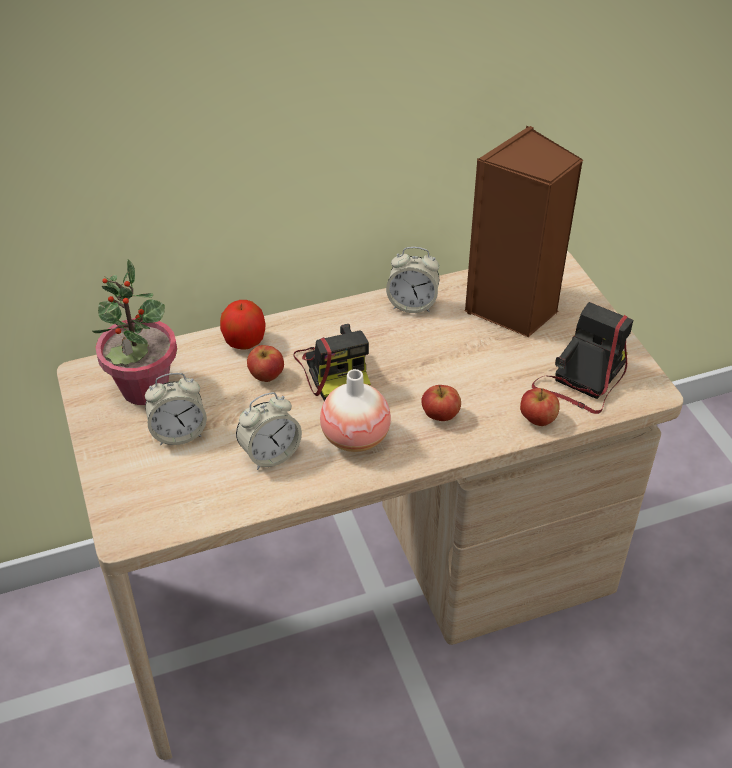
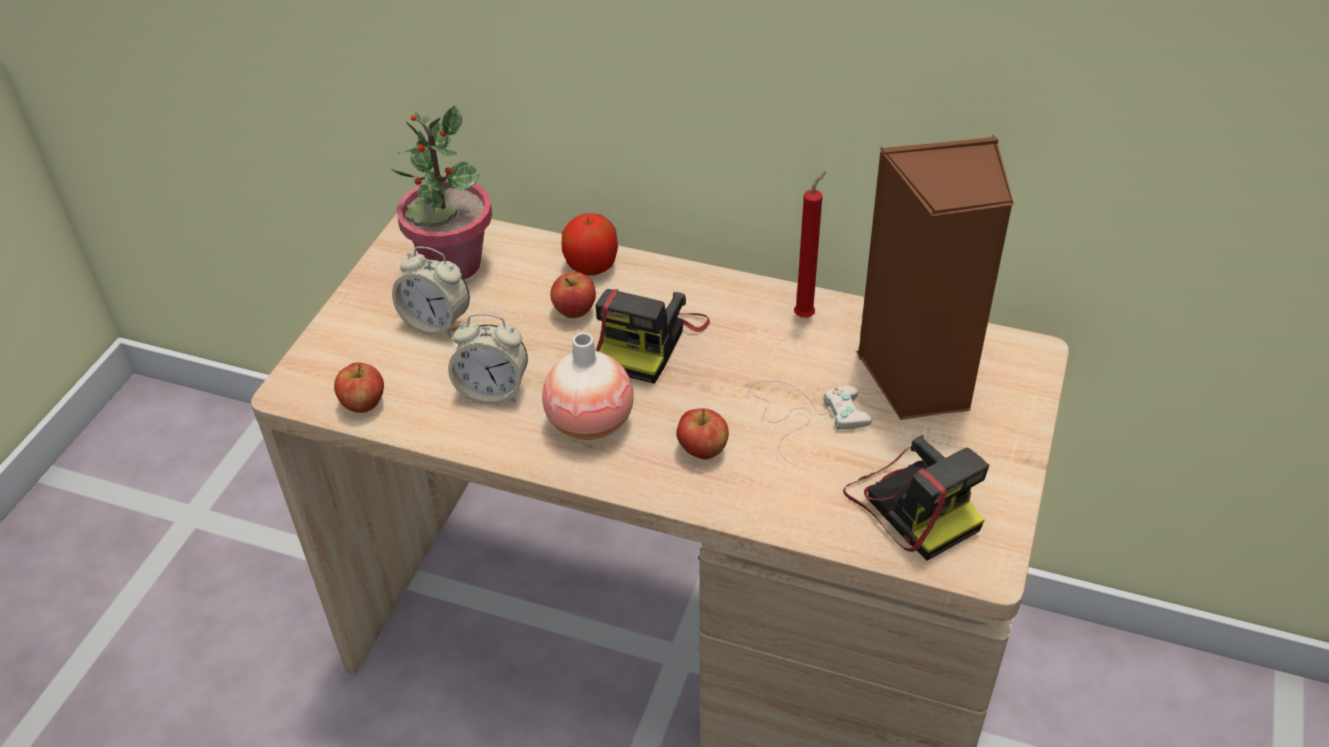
camera: 40 degrees right, 0 degrees up
(412, 304) = (806, 315): alarm clock -> red candle
(473, 363) = (803, 414): none -> white game controller
(537, 419) = (806, 517): apple -> apple (363, 404)
(582, 379) = (912, 503): camera -> camera turned 75 degrees clockwise

